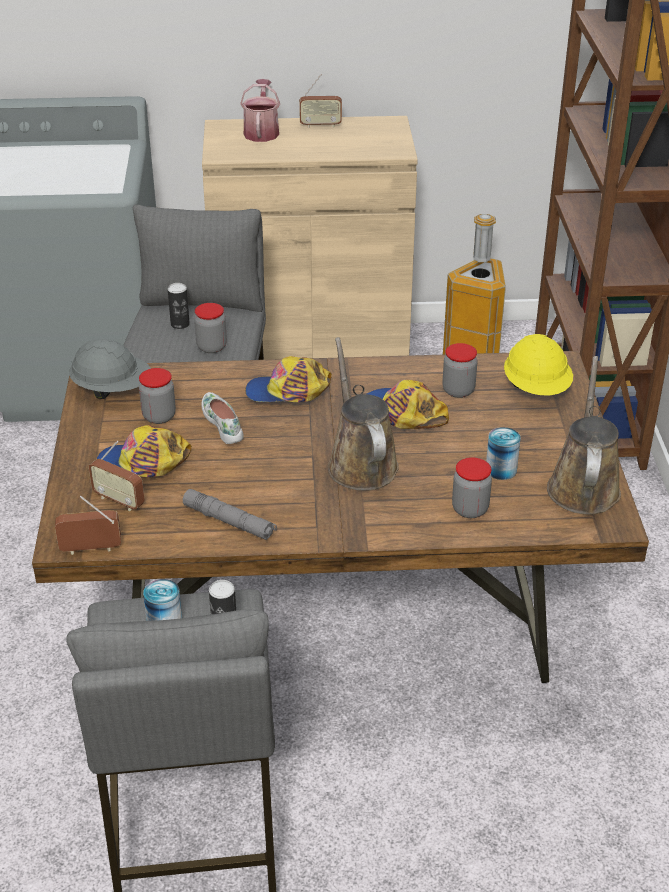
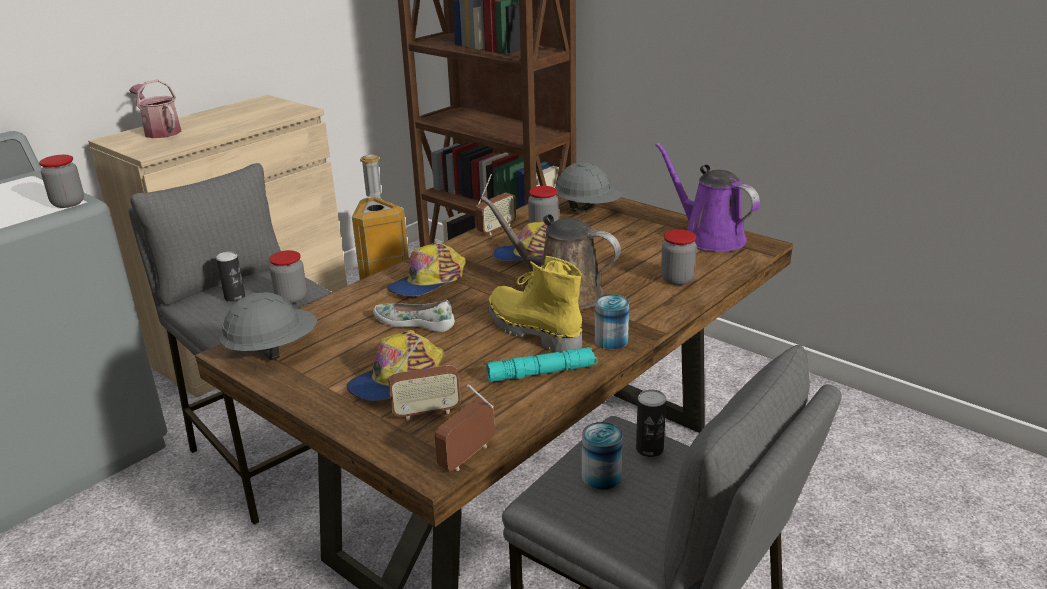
camera: 45 degrees left, 10 degrees down
(159, 416) = (351, 345): jar -> jar (68, 203)
(229, 521) = (542, 373): grey flashlight -> turquoise flashlight
(281, 483) = (532, 331): none -> yellow boot
(320, 125) = (206, 115): radio -> radio (496, 229)
(501, 470) = (651, 253): can -> can (611, 341)
(536, 389) = (588, 209): yellow hard hat -> grey hard hat
(583, 485) = (709, 237): brown watering can -> purple watering can

